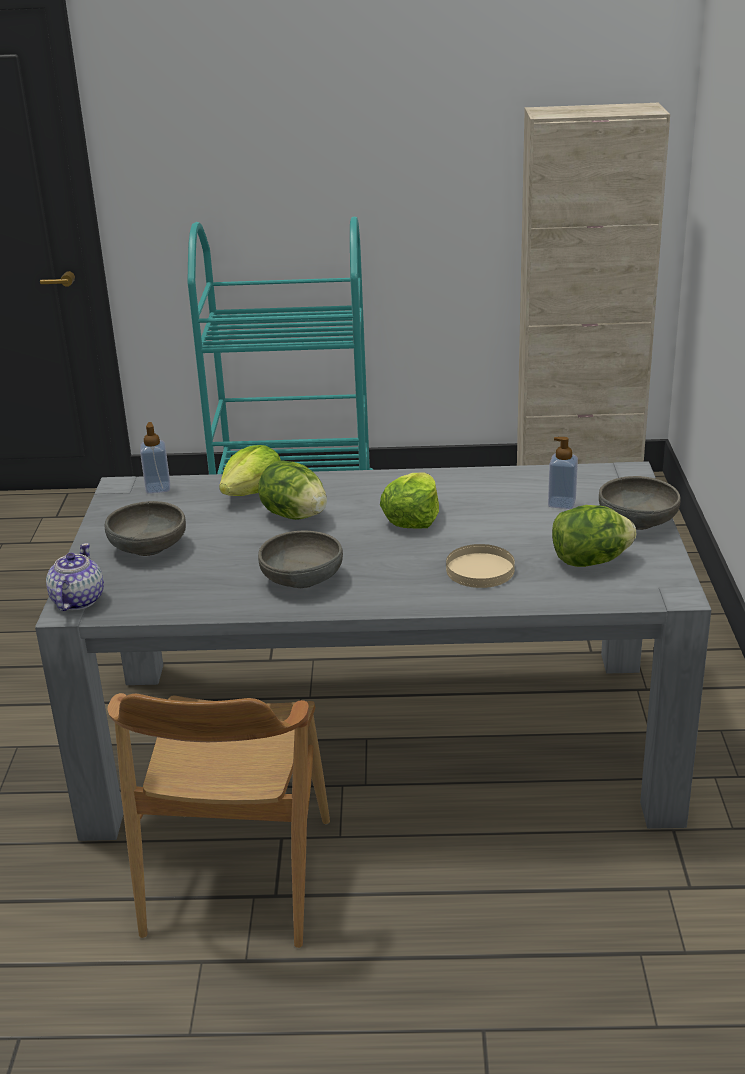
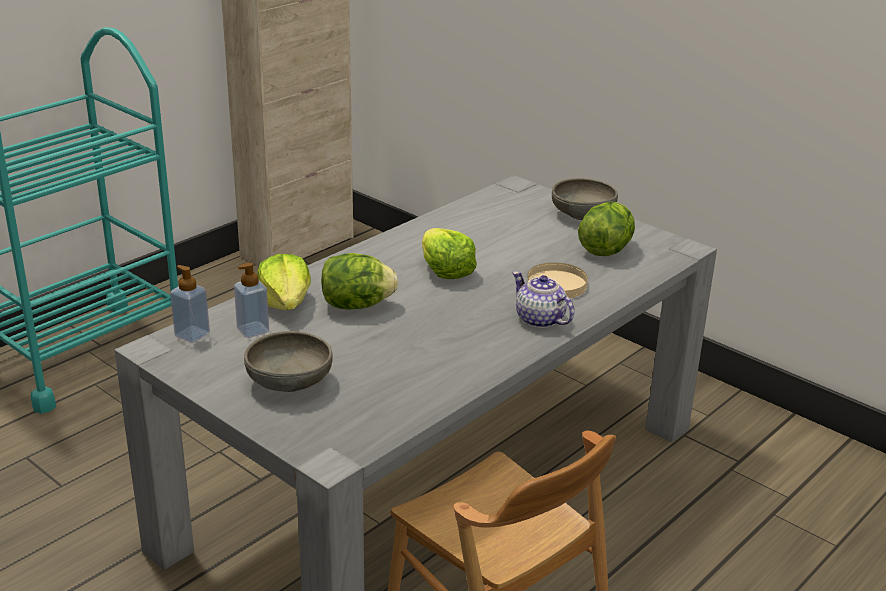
camera: 50 degrees left, 0 degrees up
(77, 601) = (321, 450): teapot -> teapot (540, 320)
(302, 579) = (459, 346): grey bowl -> none
(561, 503) = (517, 221): soap dispenser -> soap dispenser (253, 330)

